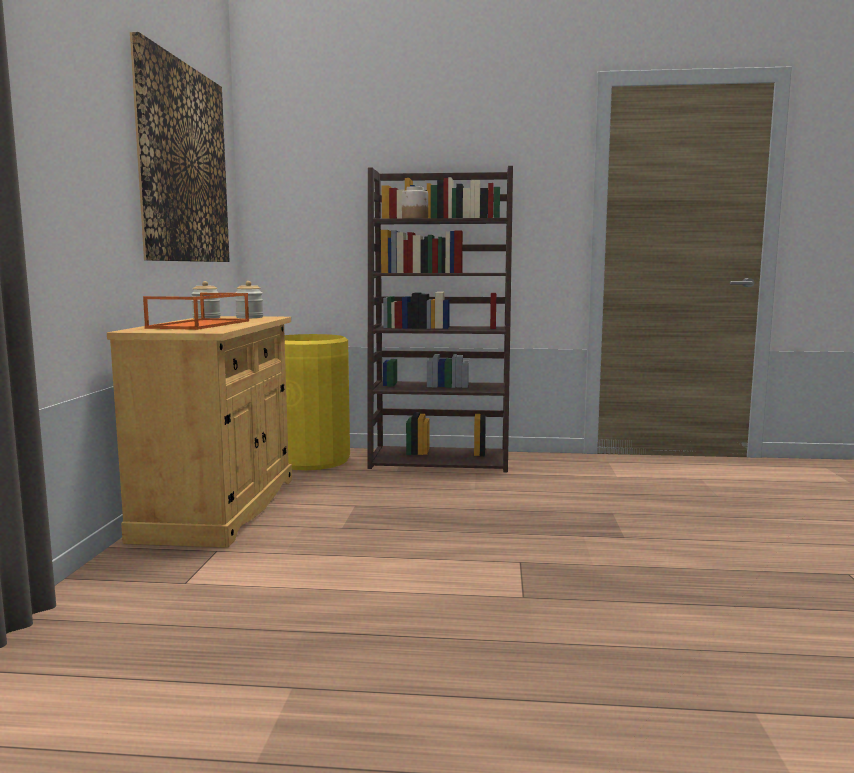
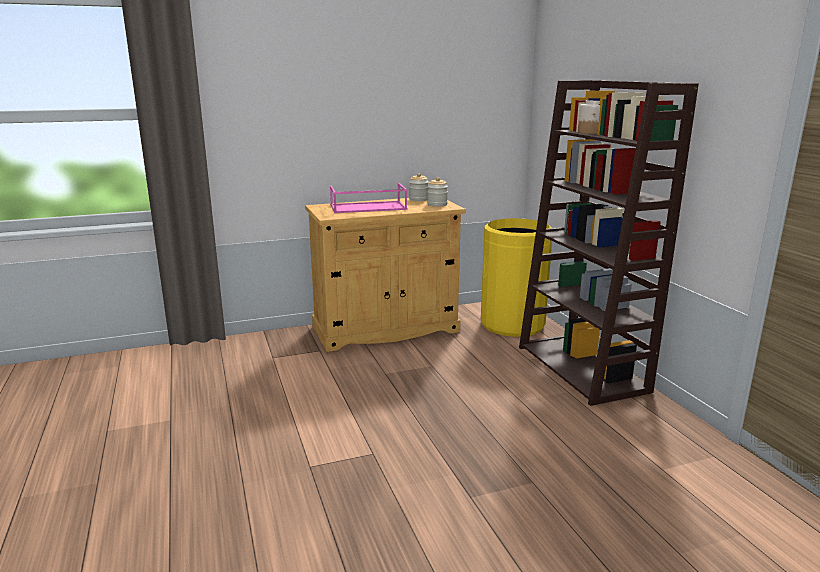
camera: 65 degrees right, 10 degrees up
(183, 164) = (429, 84): picture -> none
(200, 324) = (367, 207): orange tray -> pink tray

